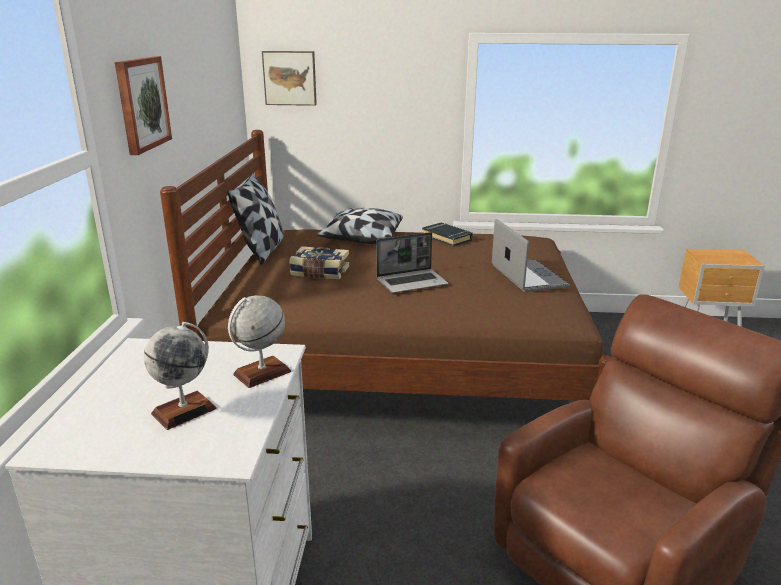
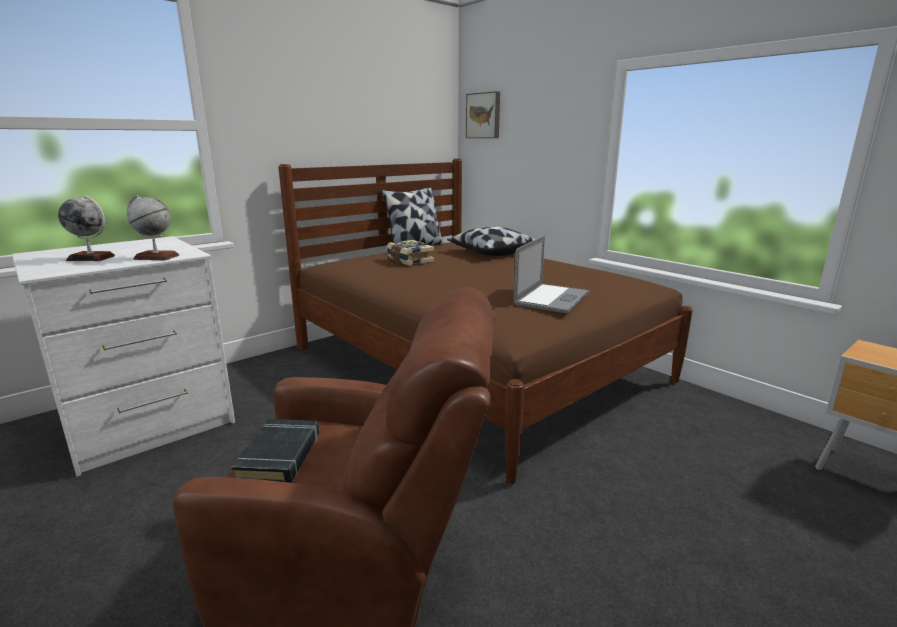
camera: 45 degrees right, 5 degrees down
(141, 104) = (278, 105): picture -> none
(412, 282) = (449, 278): laptop -> none
(447, 238) = (557, 264): black book -> black book (280, 456)

